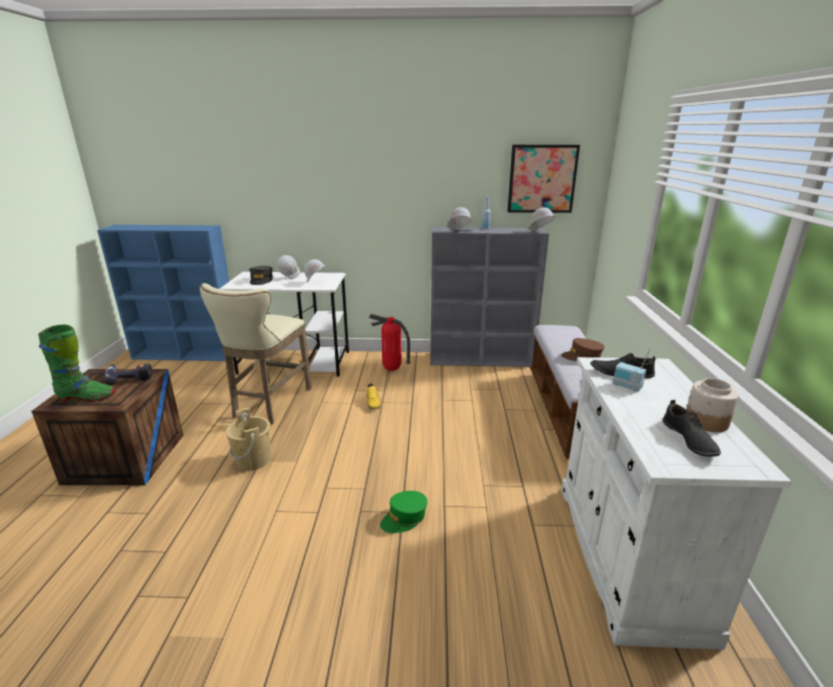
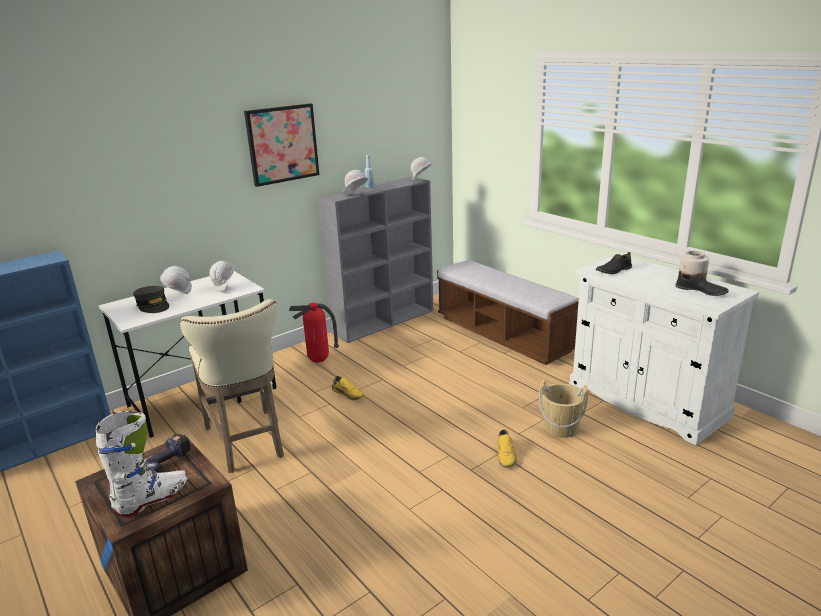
camera: 40 degrees left, 0 degrees up
(86, 397) = (153, 499): green boot -> white boot
(253, 460) = (320, 490): beige bucket -> beige bucket (560, 428)
(404, 518) = (506, 455): green cap -> yellow shoe
(542, 179) = (403, 130): picture -> picture (282, 144)
(582, 356) = (511, 280): brown cap -> none
(627, 387) = (630, 277): radio -> none

